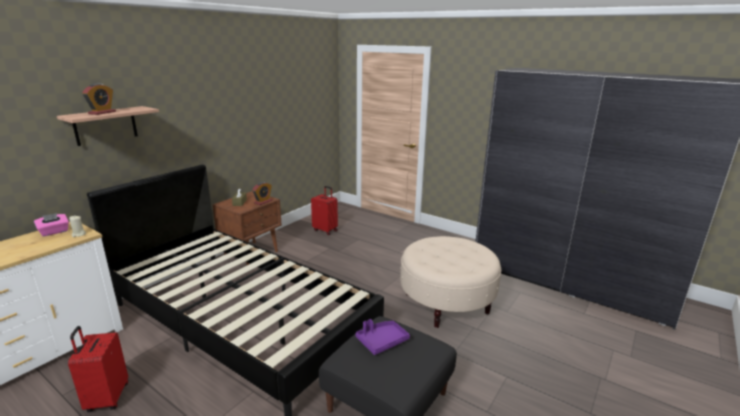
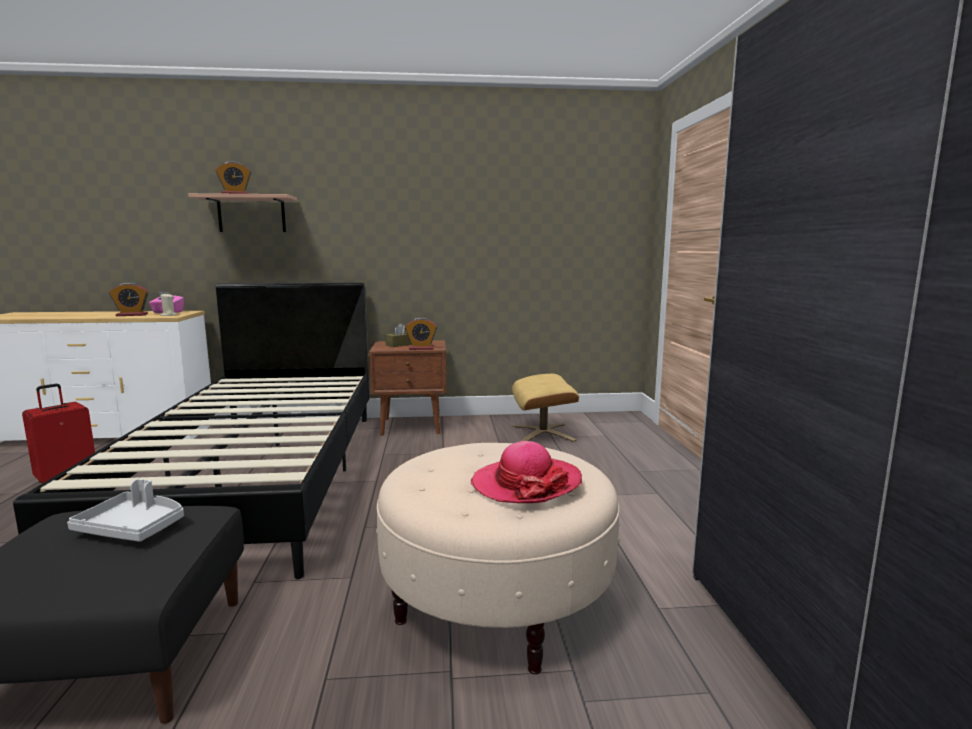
camera: 50 degrees right, 10 degrees down
(36, 245) = (132, 315): none -> alarm clock
(325, 230) = (543, 433): red suitcase -> beige ottoman
(382, 341) = (133, 528): purple tray -> grey tray
(463, 252) = (526, 484): none -> hat

